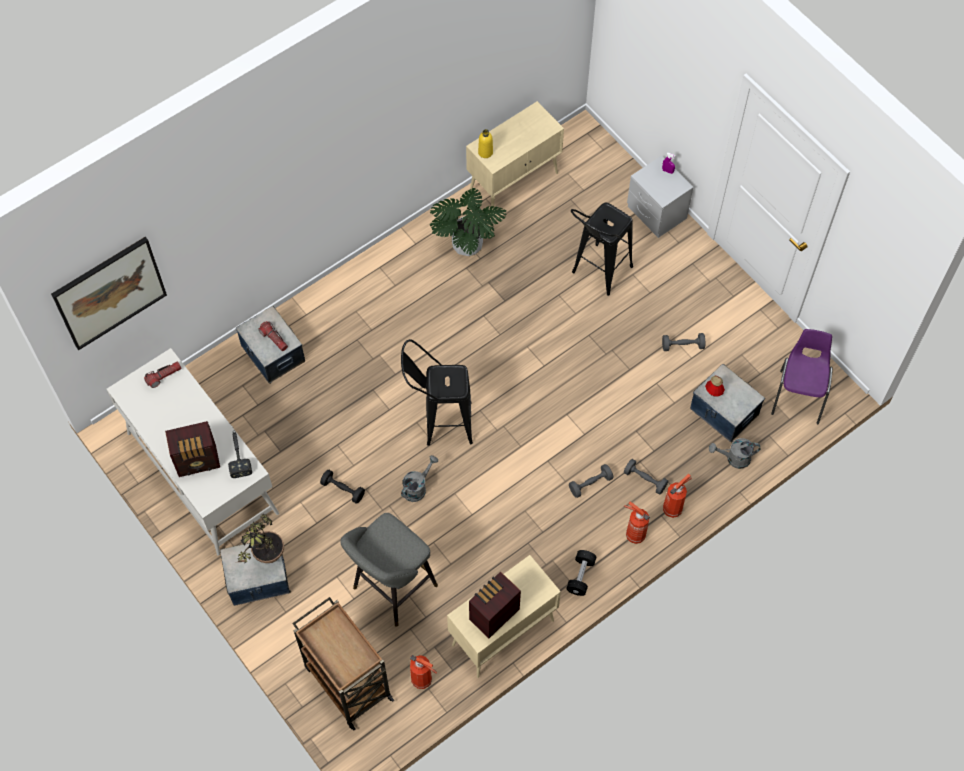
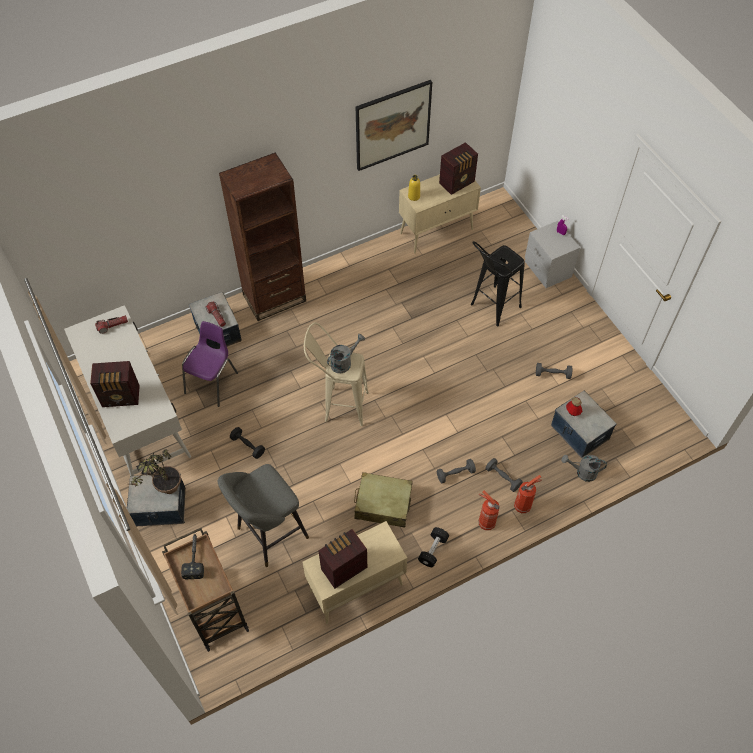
camera: 10 degrees right, 5 degrees down
(109, 292) = (70, 243): picture -> picture (392, 125)
(238, 455) = (156, 397): hammer -> hammer (194, 557)
(333, 300) = (274, 298): none -> brown bookcase
(417, 487) = (309, 454): grey watering can -> grey watering can (344, 362)
(423, 680) = (278, 617): fire extinguisher -> none
(439, 423) = (338, 405): black stool -> beige stool
(467, 244) = (390, 272): potted plant -> none
(514, 533) = (383, 504): none -> beige suitcase
(535, 126) = (457, 183): none -> radio
(799, 395) = (646, 429): purple chair -> purple chair (213, 382)

